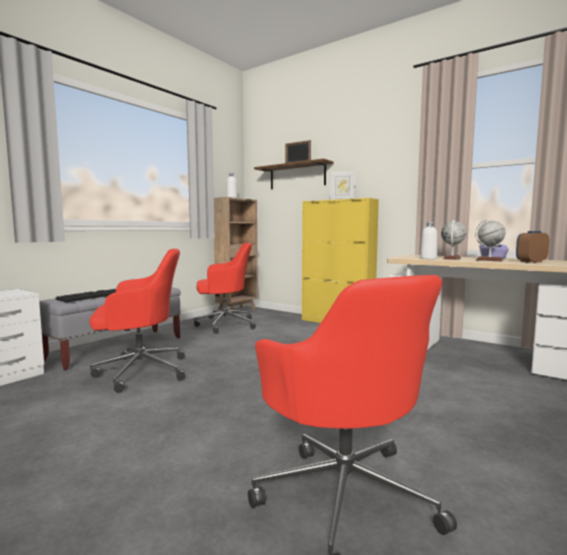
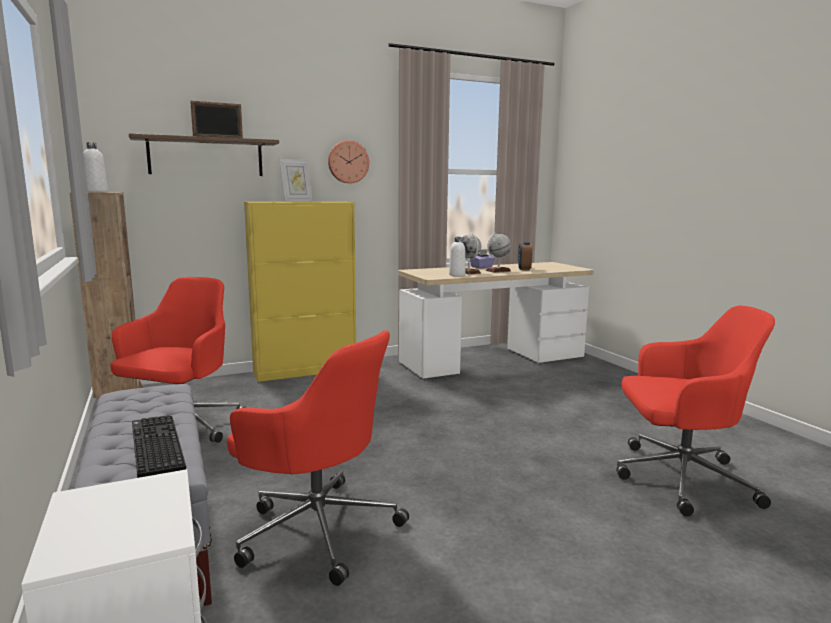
camera: 60 degrees left, 5 degrees up
(139, 371) = (317, 528): red office chair -> red office chair turned 105 degrees clockwise
(383, 168) = (348, 162): none -> wall clock

